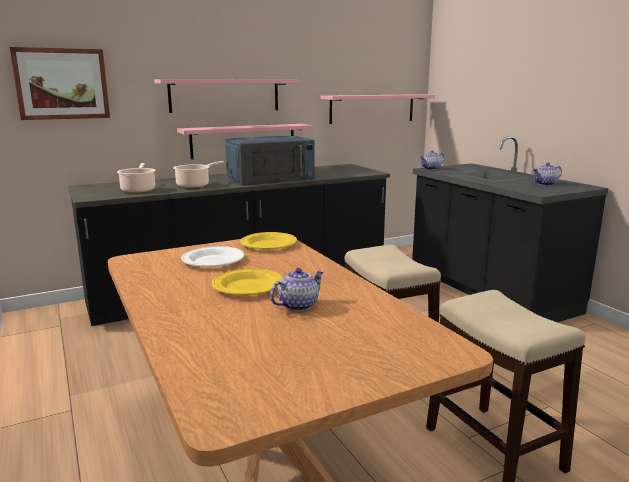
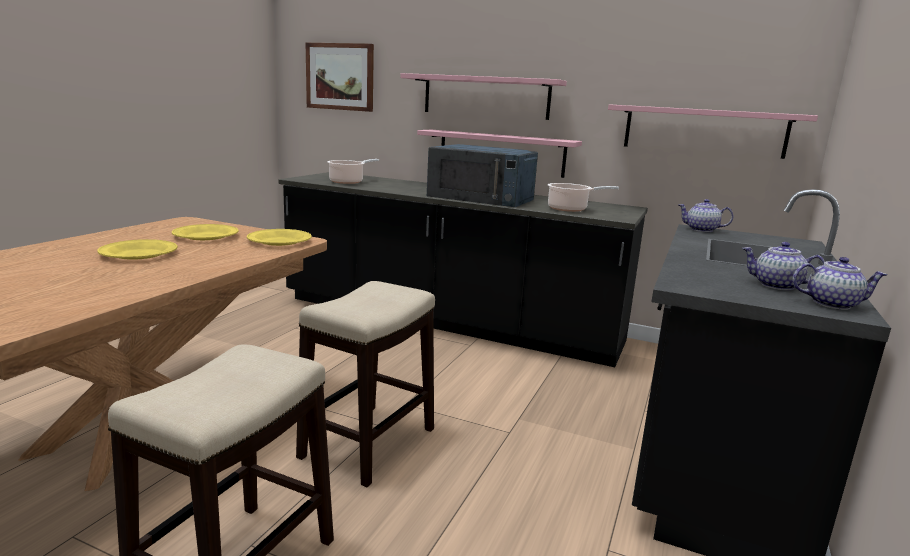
camera: 50 degrees right, 0 degrees up
(195, 185) = (396, 188): cooking pot -> cooking pot (570, 209)
(213, 261) = (205, 236): white plate -> yellow plate
(298, 305) = (94, 273): teapot -> teapot (832, 304)

